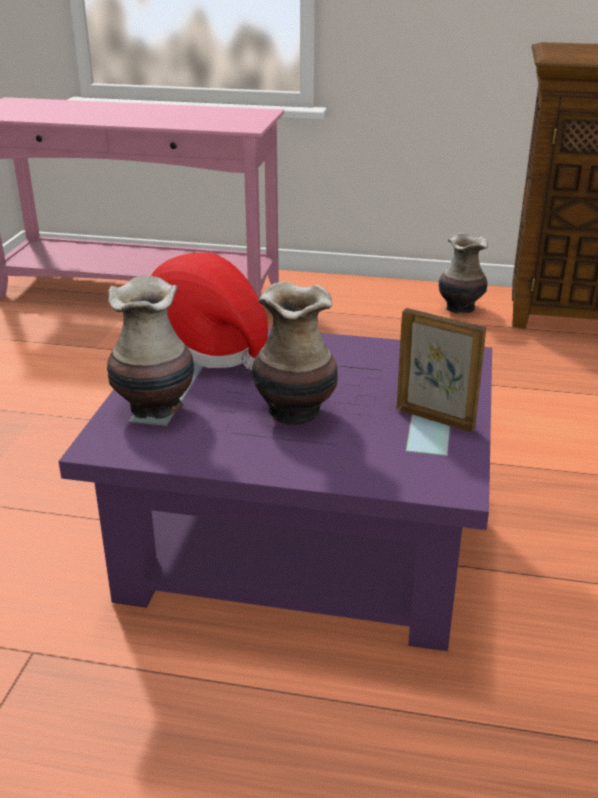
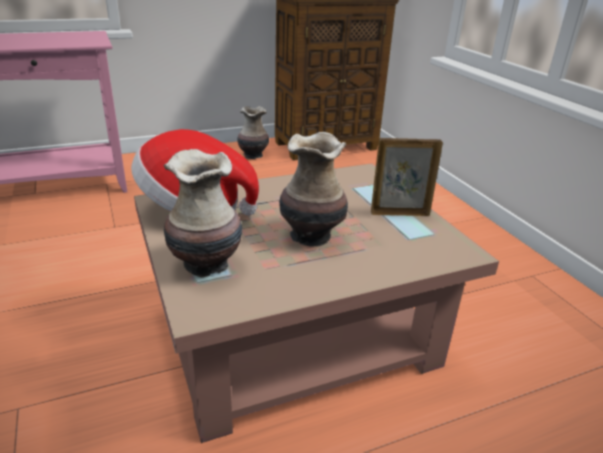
camera: 35 degrees left, 0 degrees up
(297, 545) = (296, 337): purple coffee table -> brown coffee table

